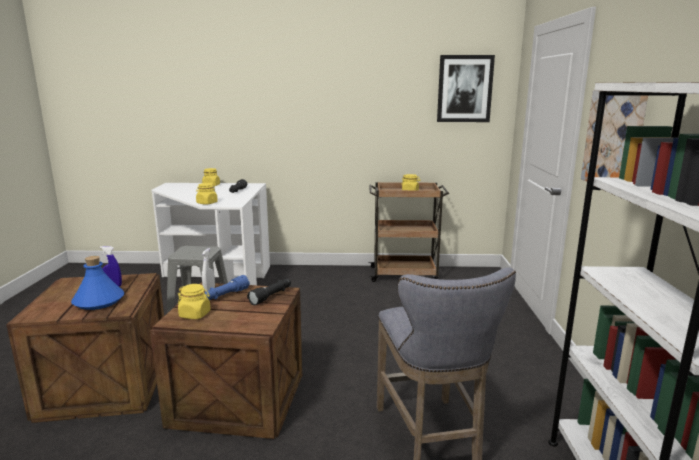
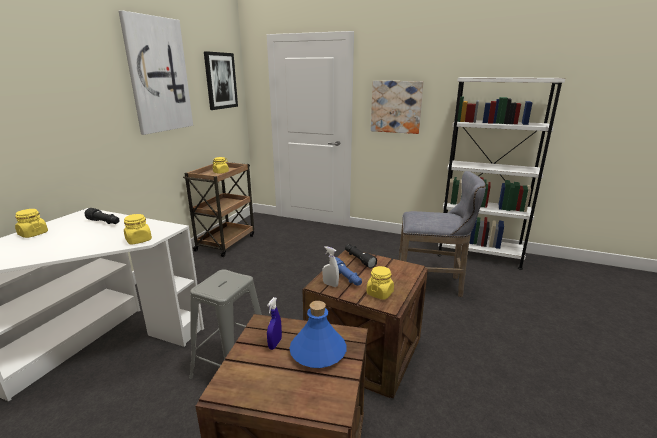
camera: 70 degrees left, 5 degrees up
(366, 81) = (158, 75): none -> picture

